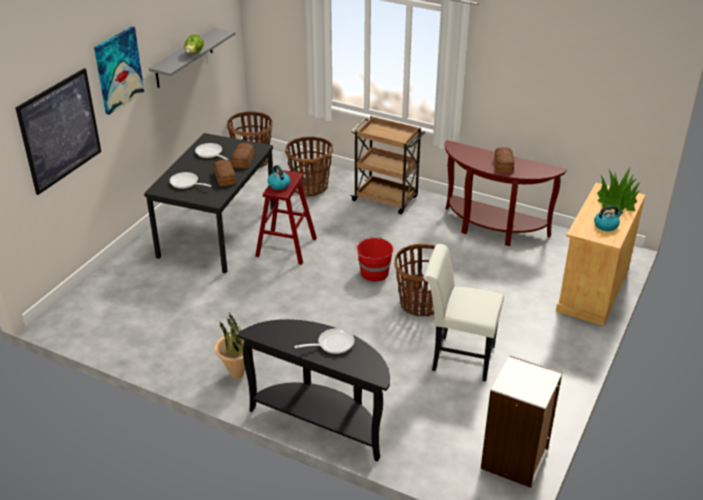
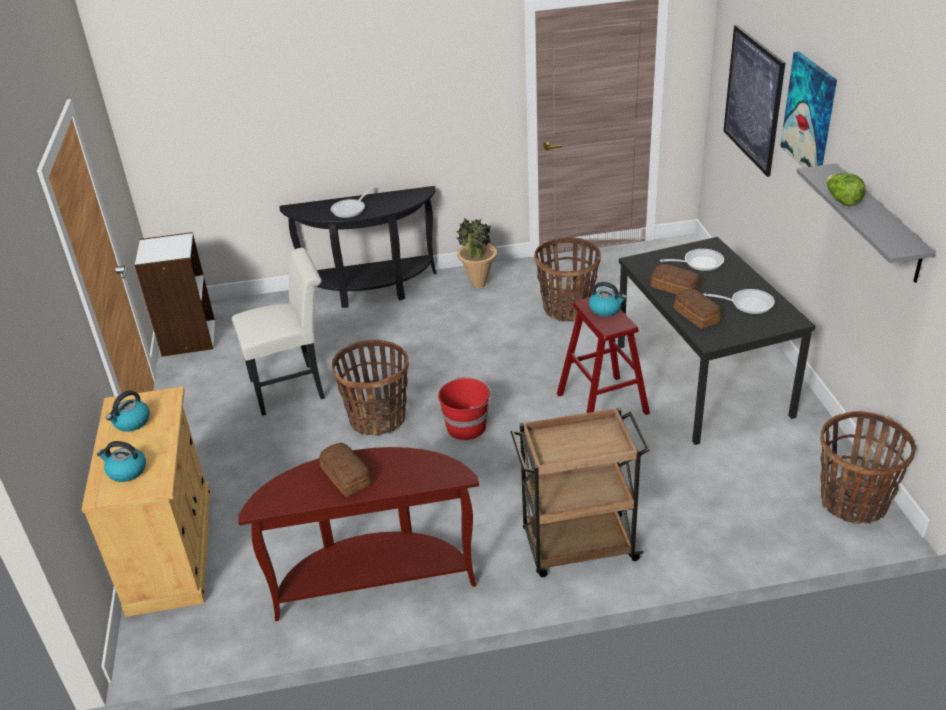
camera: 145 degrees right, 0 degrees up
(310, 187) = (704, 503): basket -> basket (567, 308)
(616, 201) = (126, 471): potted plant -> kettle

